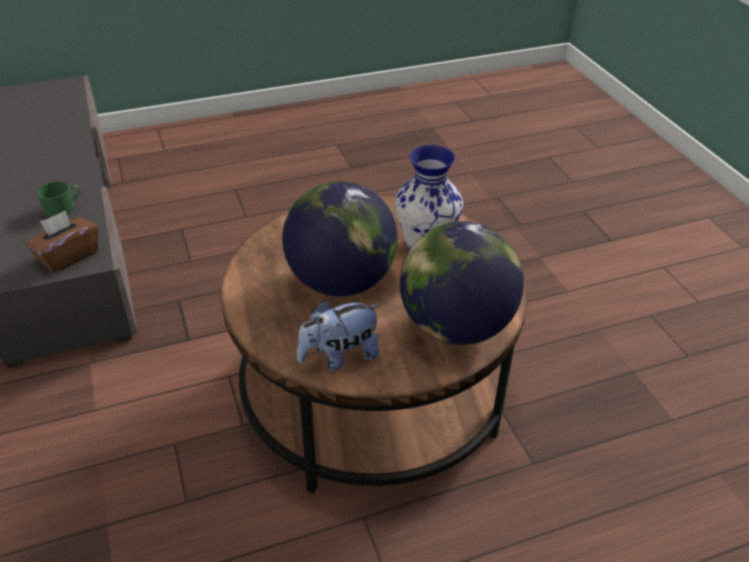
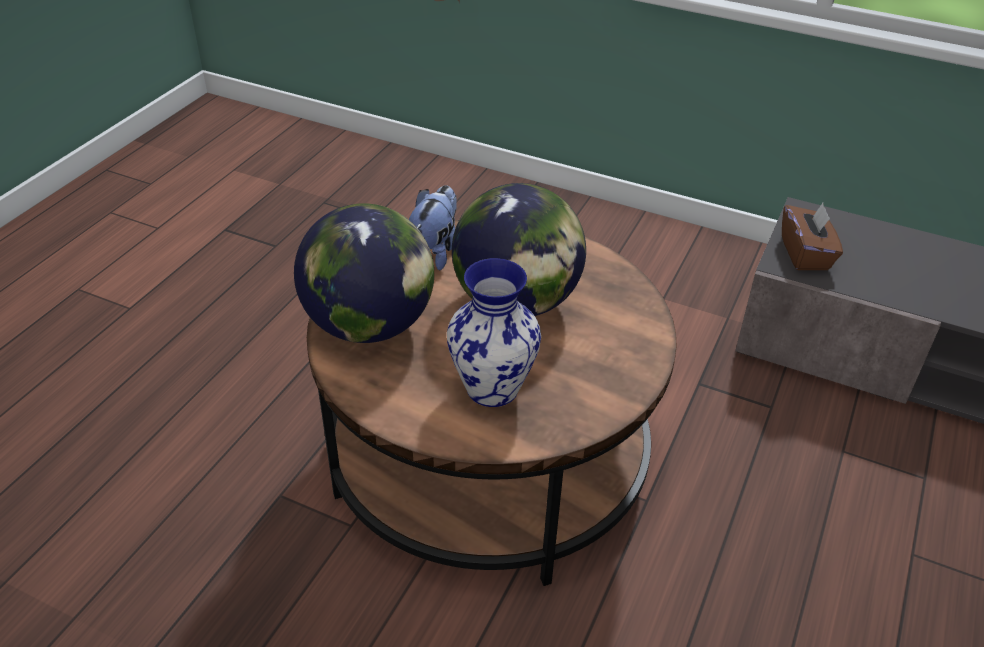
camera: 135 degrees right, 0 degrees up
(64, 208) = (908, 282): green mug -> none

